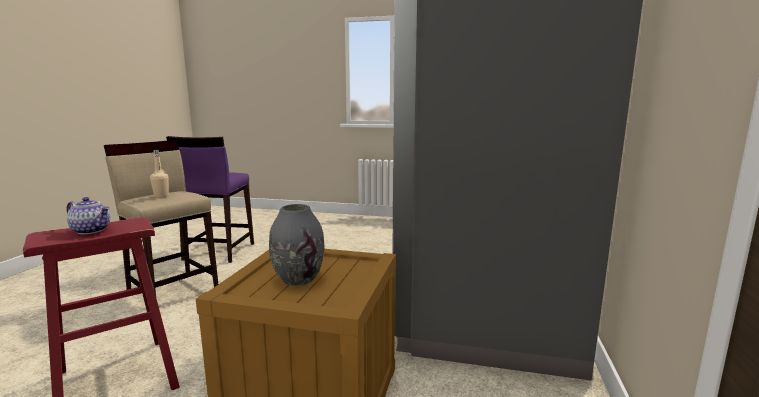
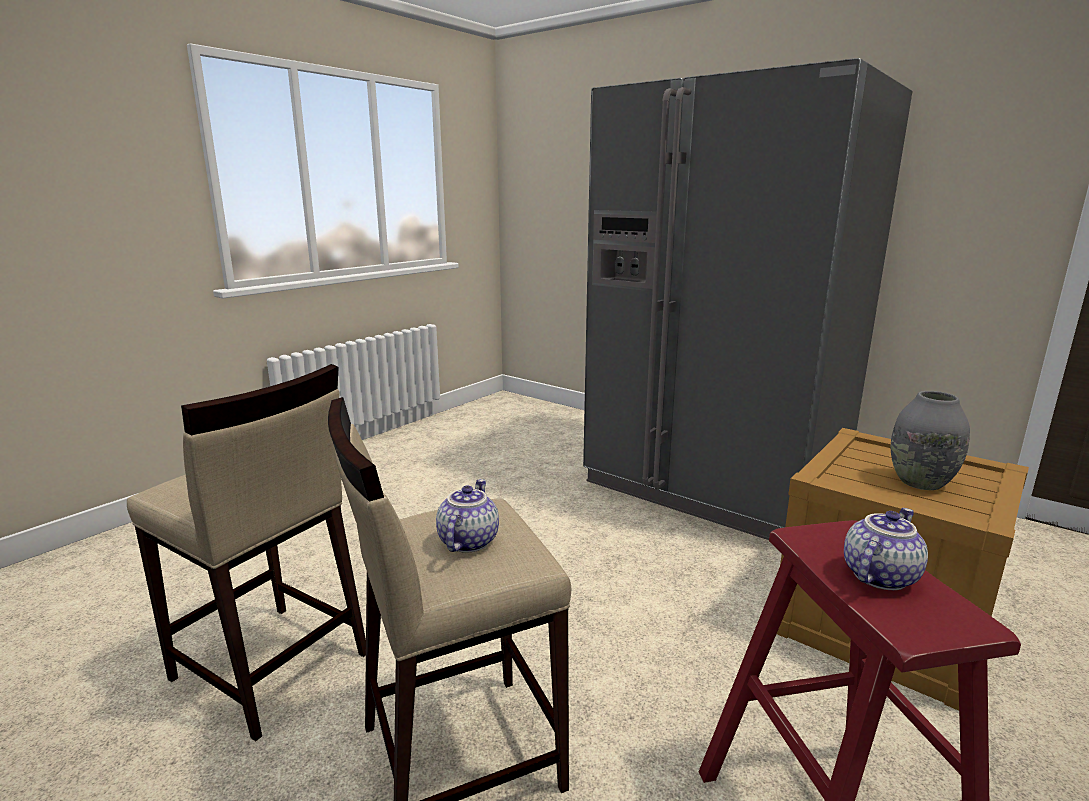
camera: 65 degrees left, 5 degrees up
(161, 196) = (467, 541): beige bottle -> teapot
(218, 252) = (270, 668): purple stool -> beige stool

